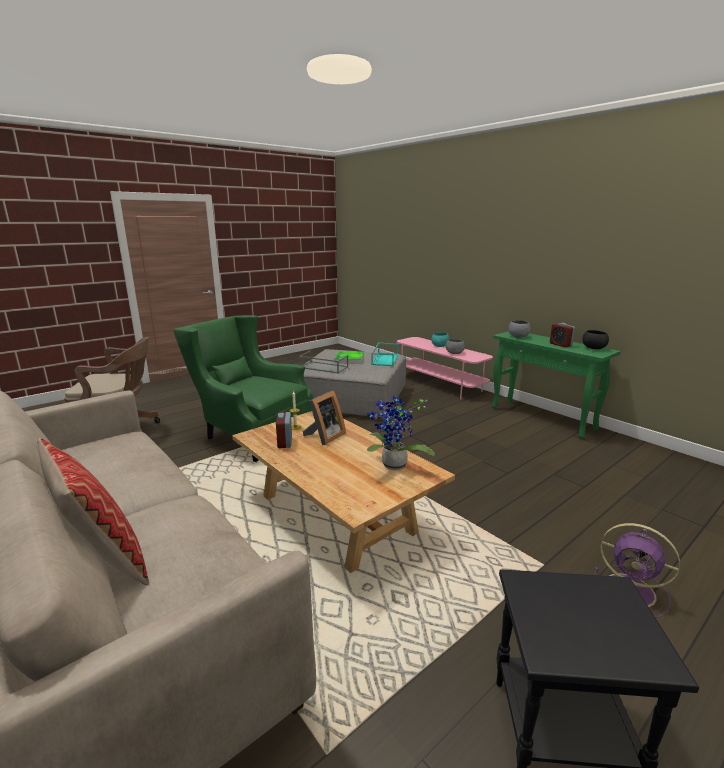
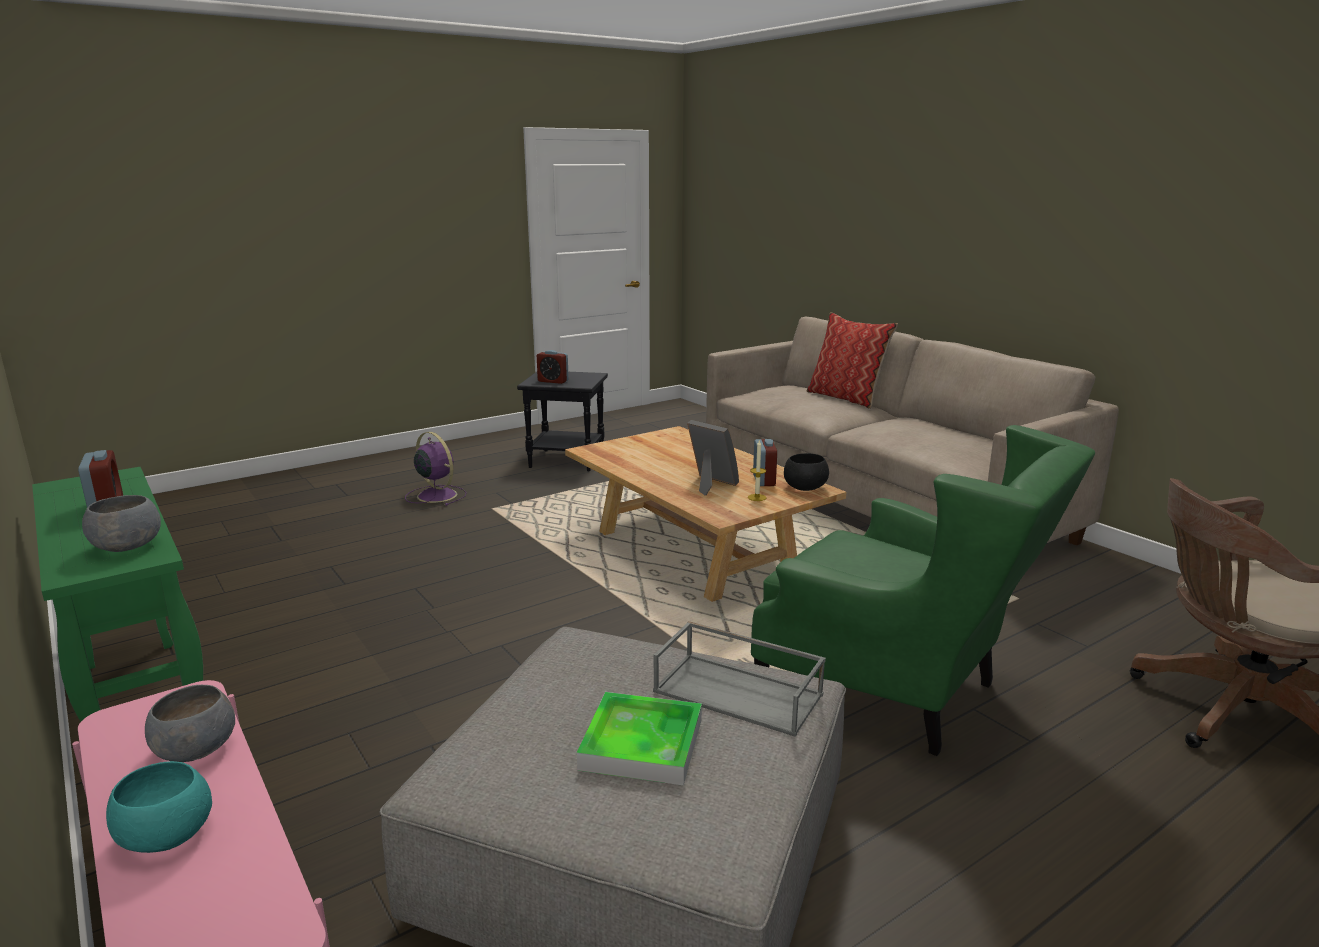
camera: 175 degrees left, 0 degrees up
(324, 437) = (710, 484): picture frame -> picture frame turned 90 degrees clockwise
(384, 359) = (501, 741): turquoise tray -> none
(393, 467) = (628, 455): potted plant -> none
(589, 600) = (553, 381): none -> alarm clock
(594, 348) = (66, 492): black bowl -> black bowl (804, 487)

